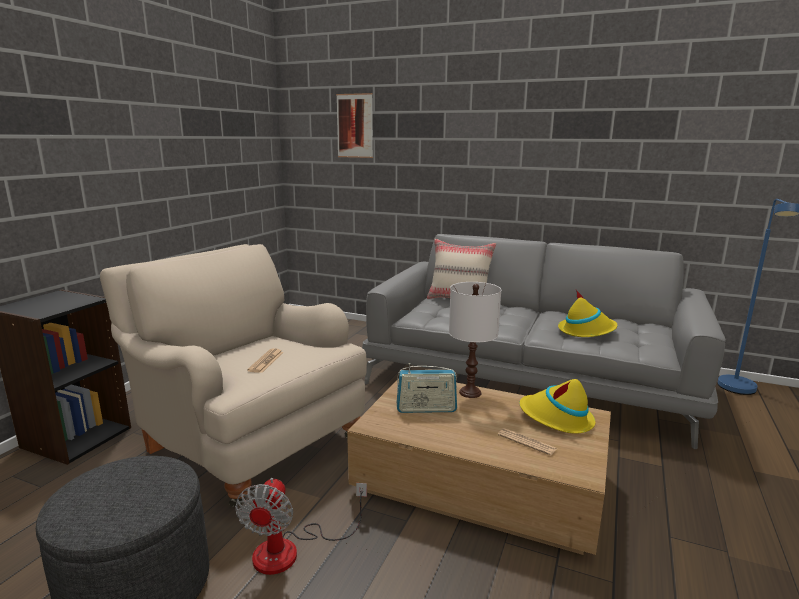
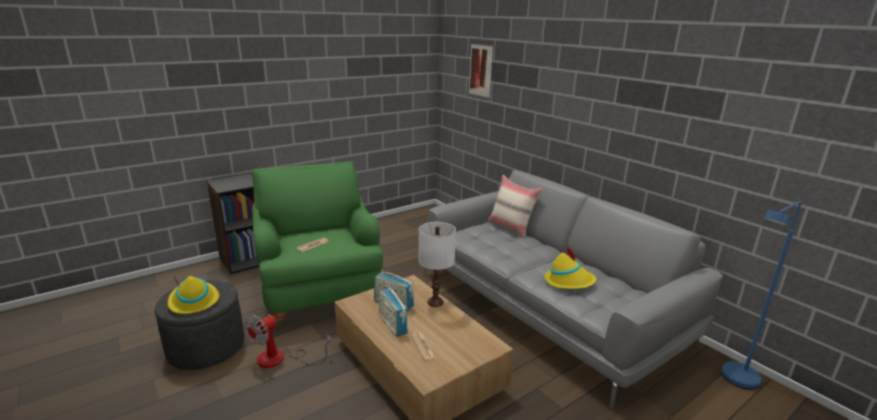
camera: 30 degrees right, 5 degrees up
(248, 440) = (320, 290): beige armchair -> green armchair
(458, 431) = (392, 324): none -> radio
(556, 418) = (465, 339): yellow hat -> yellow hat (193, 301)

